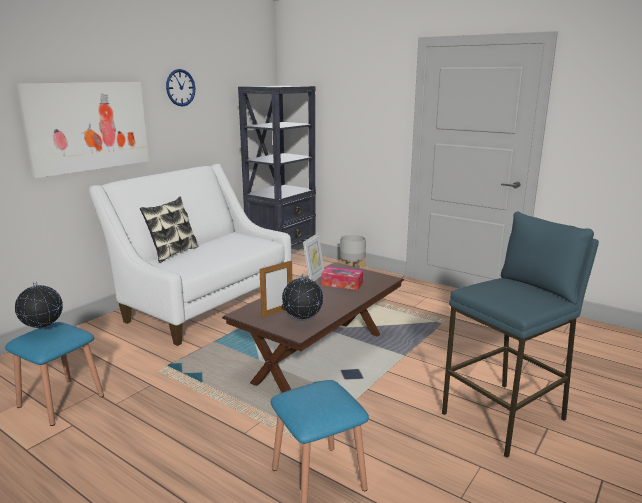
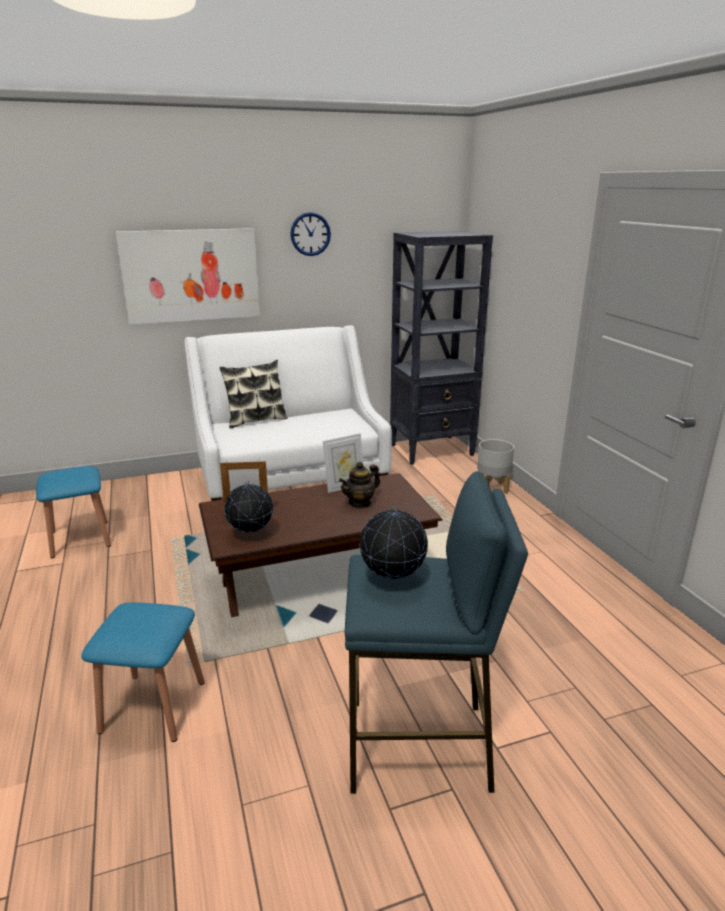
camera: 35 degrees right, 5 degrees up
(43, 331) = (66, 472): globe -> globe (392, 581)
(342, 284) = (360, 503): tissue box -> teapot

